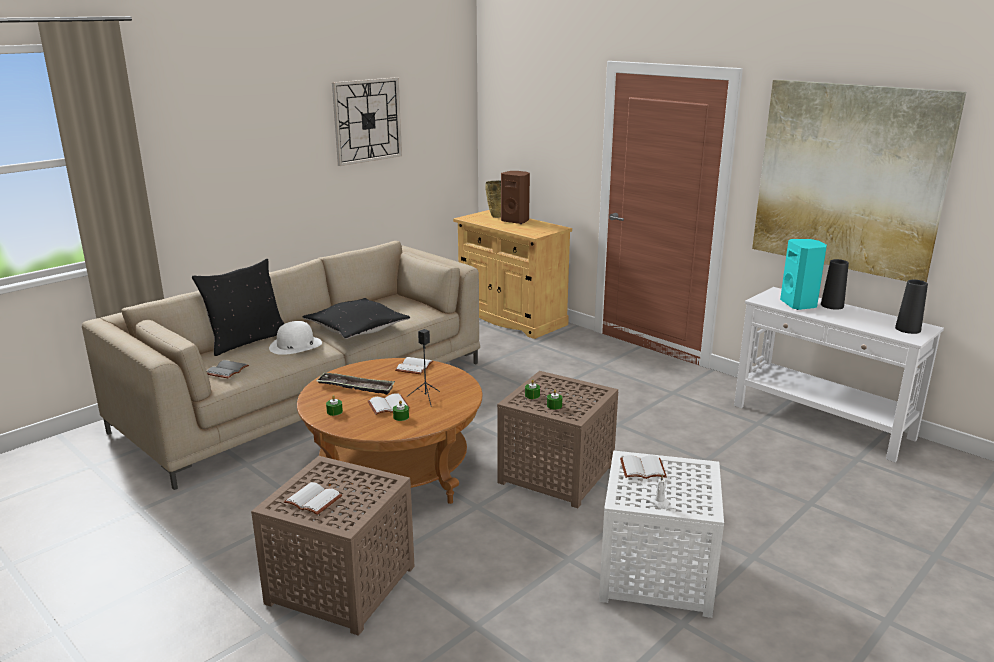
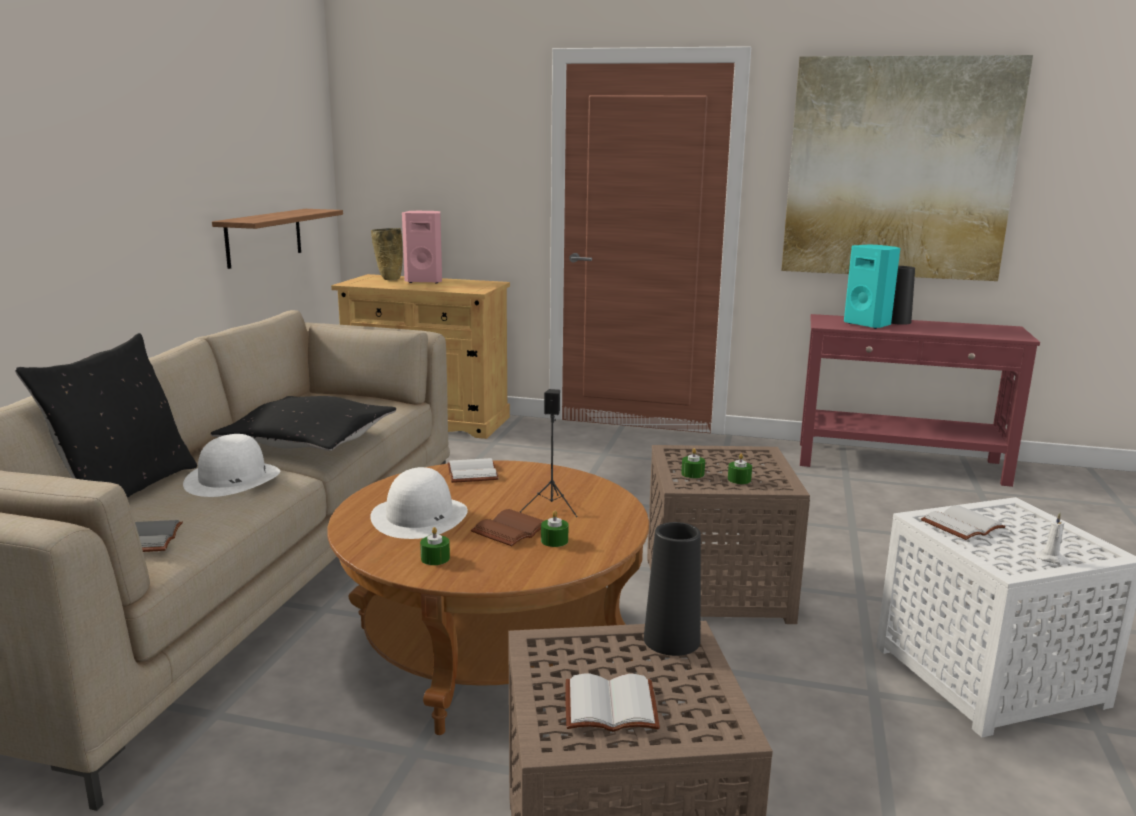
camera: 30 degrees left, 5 degrees down
(355, 387) = (419, 517): tray -> white hat
(367, 120) = (210, 126): wall clock -> none
(388, 405) = (510, 529): white book -> brown book
(407, 186) = (264, 237): none -> shelf
(516, 221) = (425, 281): brown speaker -> pink speaker
(822, 422) = (901, 464): white console table -> red console table
(908, 329) = (1000, 331): black vase -> black vase (671, 640)

